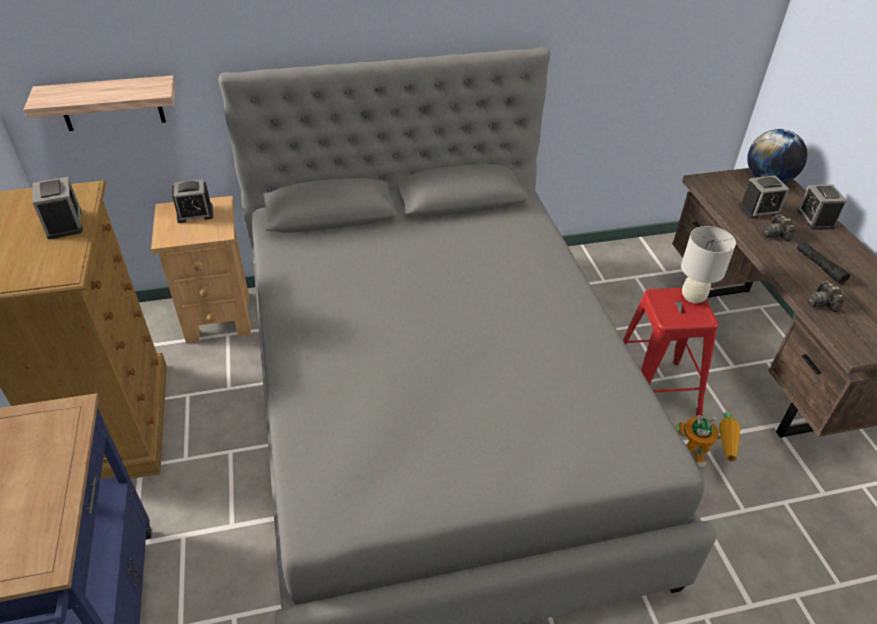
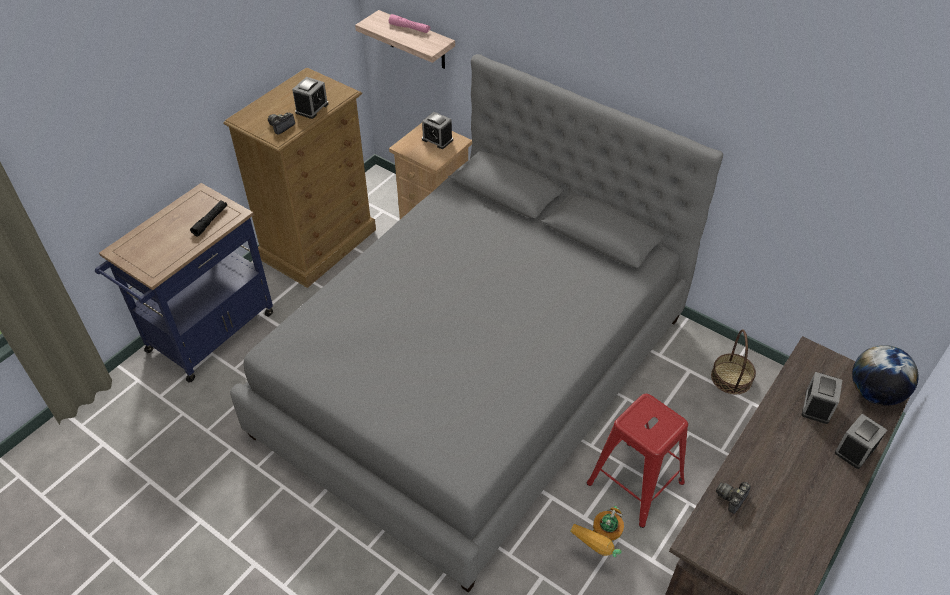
camera: 50 degrees right, 5 degrees up
(102, 86) = (409, 28): none -> pink flashlight
(602, 270) = (731, 378): none -> basket
(694, 298) = (671, 425): grey table lamp -> none
(701, 458) = (598, 549): toy robot -> toy robot turned 60 degrees clockwise
(759, 209) = (817, 406): alarm clock -> alarm clock turned 75 degrees clockwise
(776, 234) = (794, 432): camera -> camera (281, 127)
(819, 267) = (782, 479): black flashlight -> black flashlight (210, 221)

